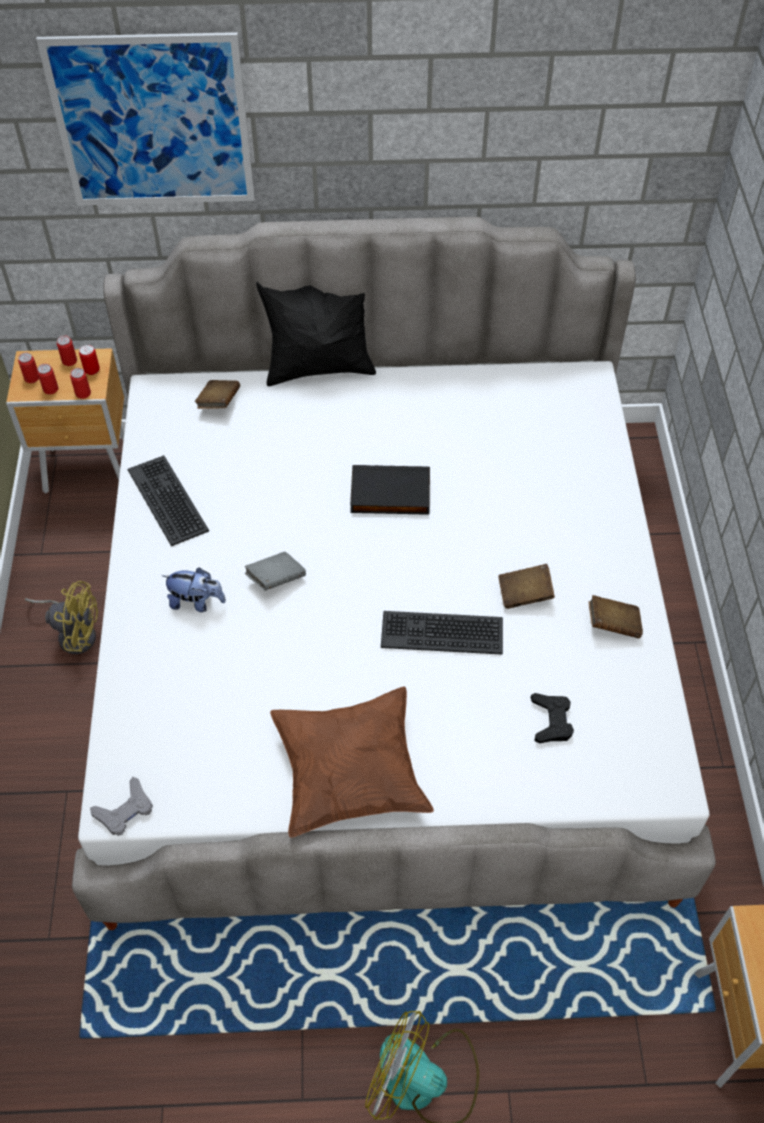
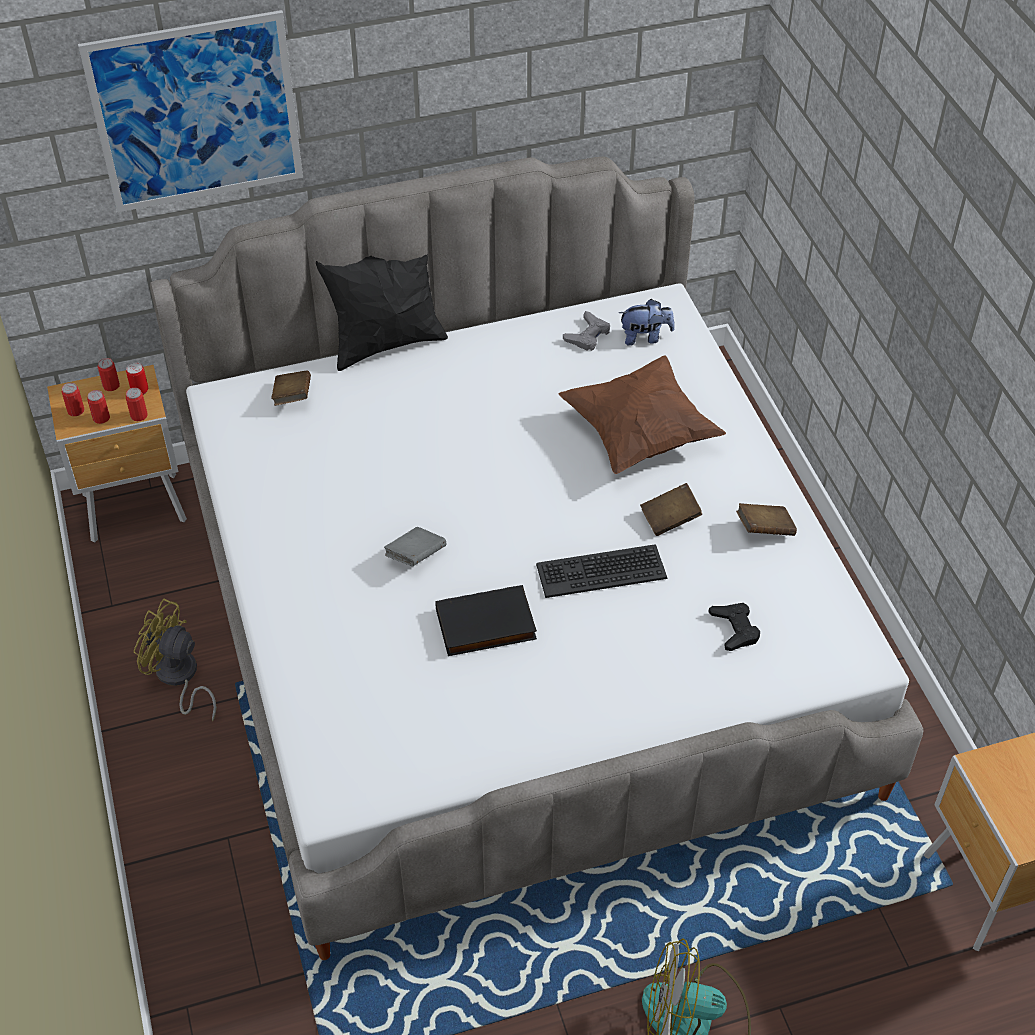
camera: 15 degrees left, 5 degrees down
(74, 633) = (178, 678): yellow fan -> yellow fan turned 150 degrees counterclockwise
(125, 811) = (341, 806): grey game controller -> grey game controller (588, 335)
(168, 500) = (274, 502): keyboard -> none
(196, 602) = (341, 594): plush toy -> plush toy (645, 337)
(350, 774) = (556, 721): brown pillow -> brown pillow (639, 433)
(389, 495) = (503, 452): black book -> black book (485, 626)

